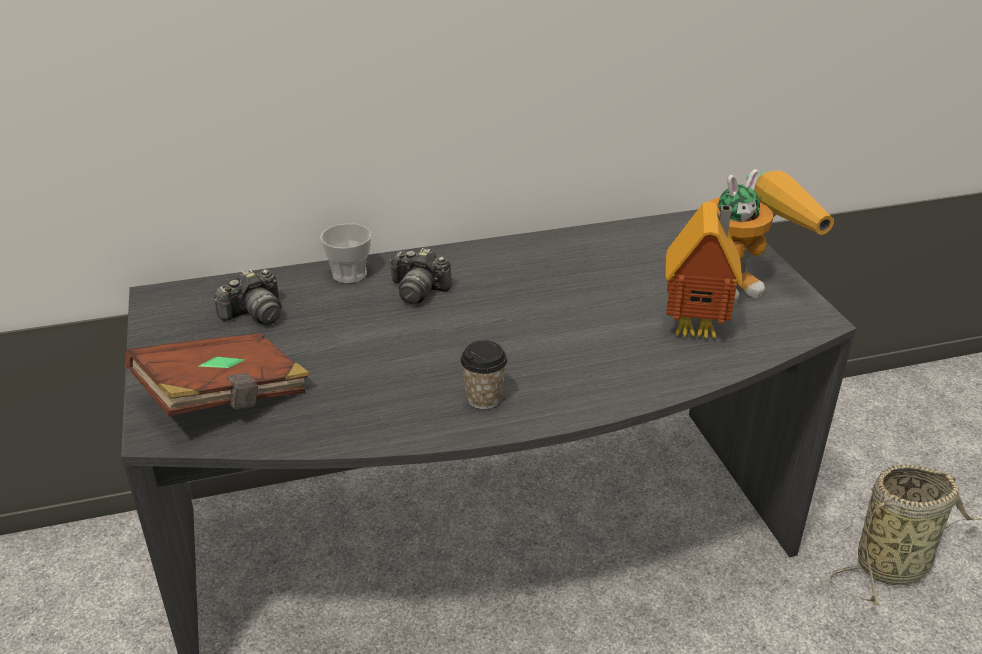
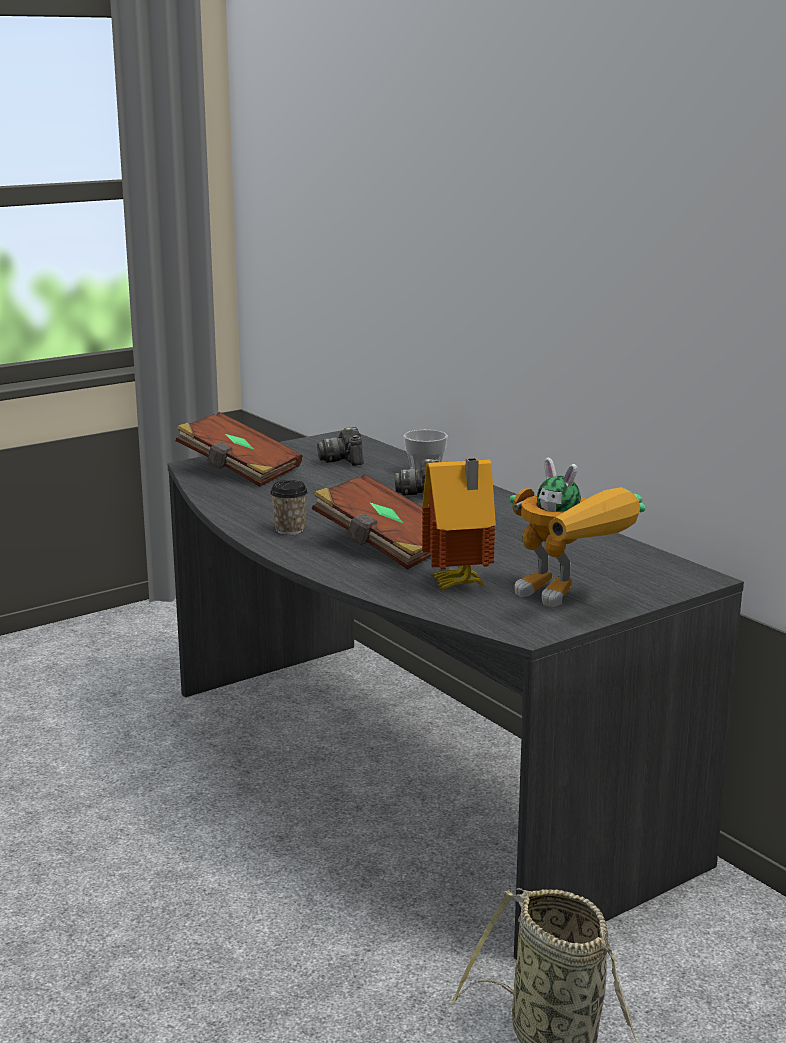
camera: 70 degrees right, 15 degrees down
(255, 314) = (343, 460): camera -> camera turned 45 degrees clockwise
(570, 347) = (384, 546): none -> brown book

